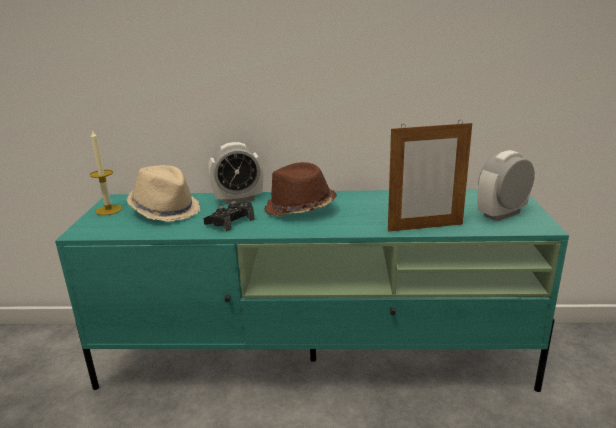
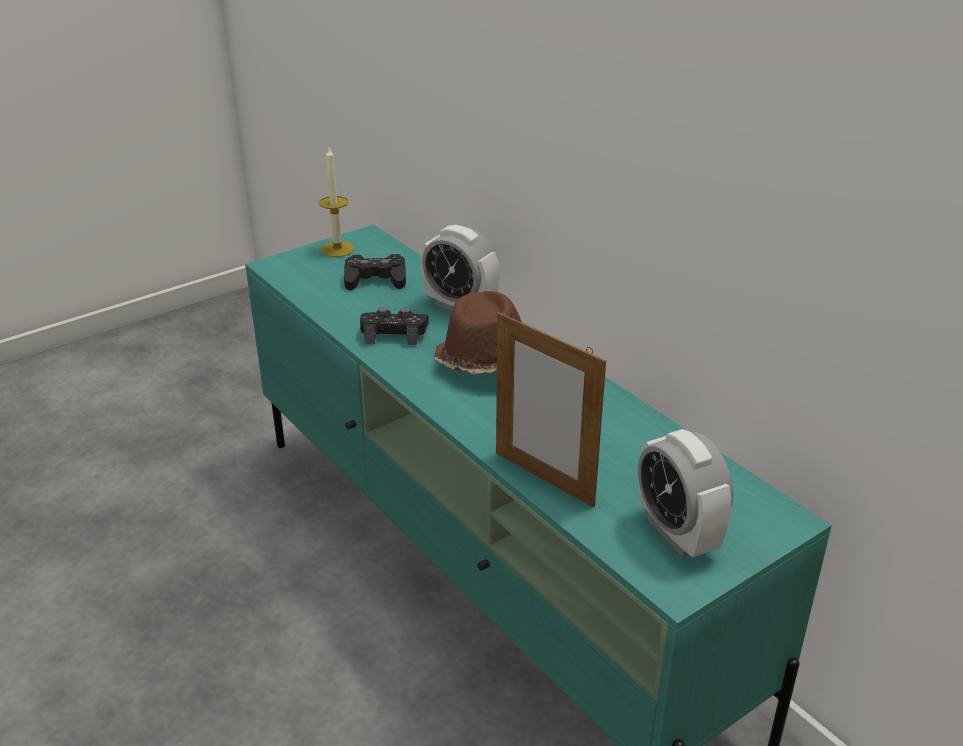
camera: 50 degrees right, 10 degrees up
(165, 210) = (375, 279): beige hat -> black game controller
(501, 214) = (677, 533): alarm clock -> alarm clock turned 135 degrees counterclockwise

